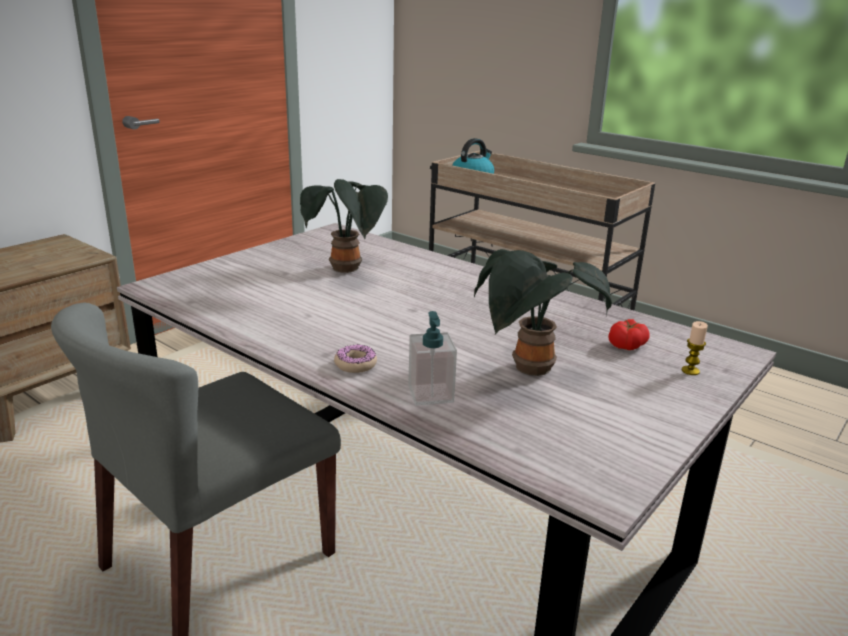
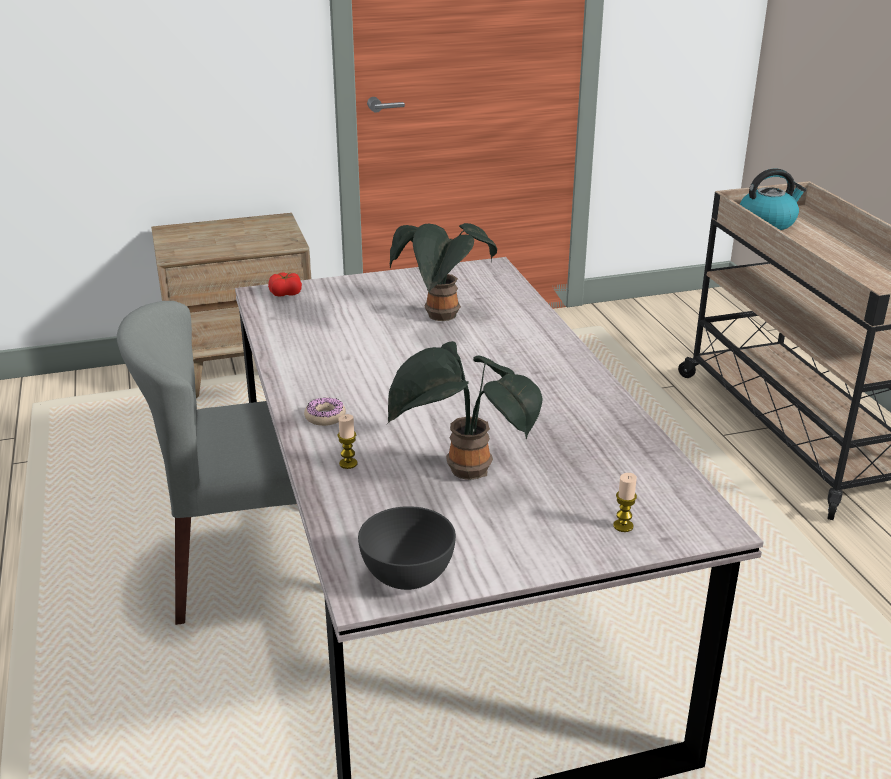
camera: 35 degrees right, 5 degrees up
(431, 394) = (348, 463): soap dispenser -> candle
(614, 464) = (408, 576): none -> grey bowl
(626, 345) = (600, 478): tomato -> tomato (285, 293)

